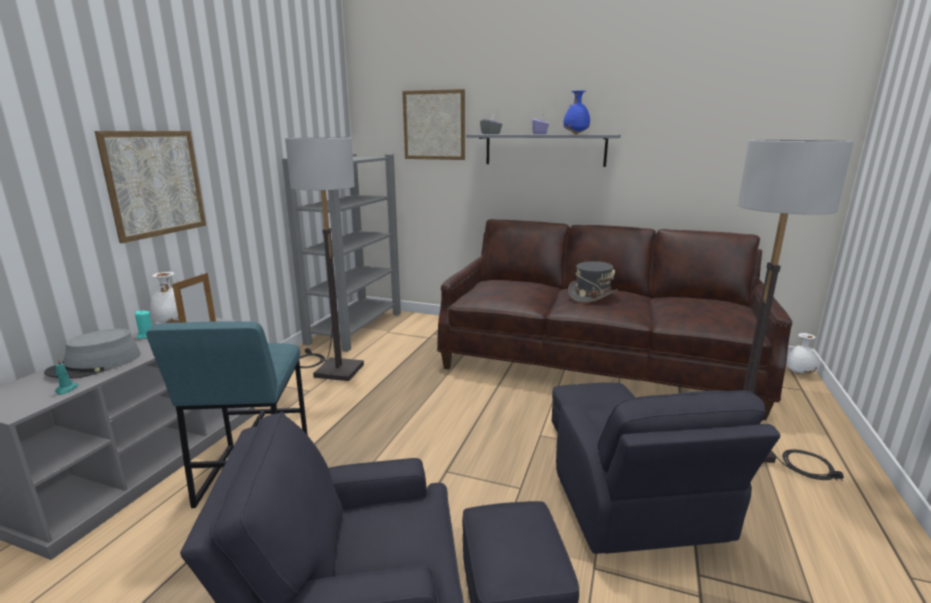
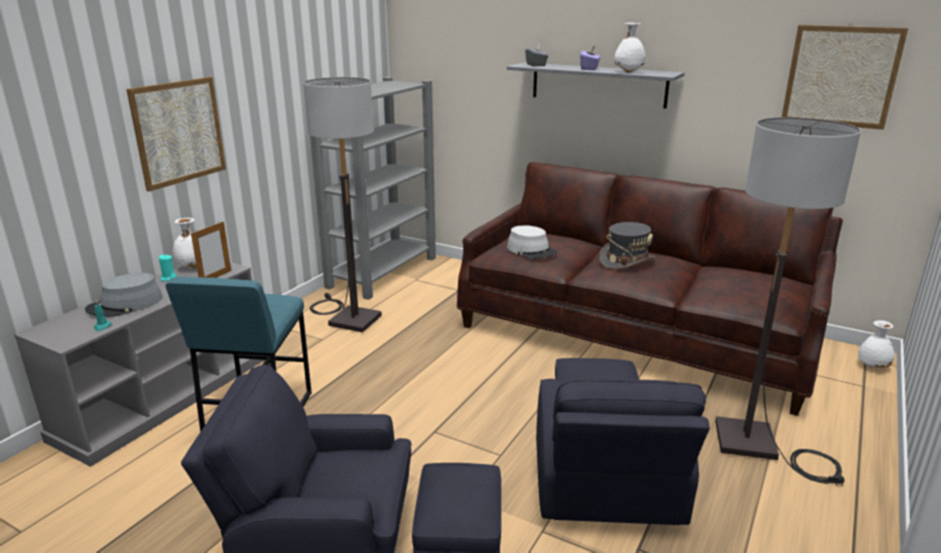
camera: 10 degrees right, 5 degrees up
(434, 124) = (477, 48): picture -> picture (841, 75)
(504, 292) = (531, 250): none -> grey hat
(575, 134) = (628, 72): blue vase -> white vase

